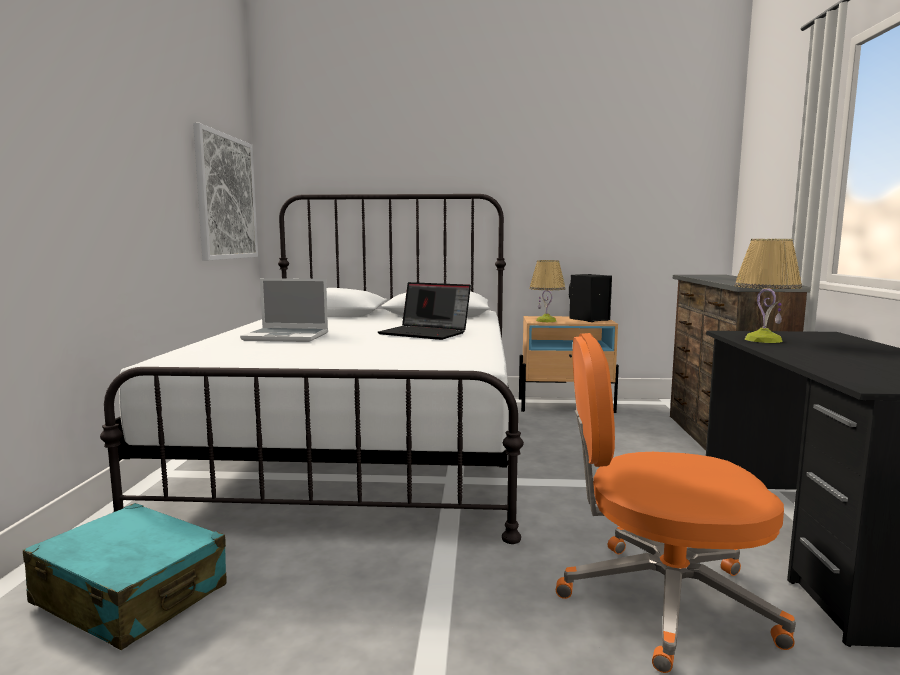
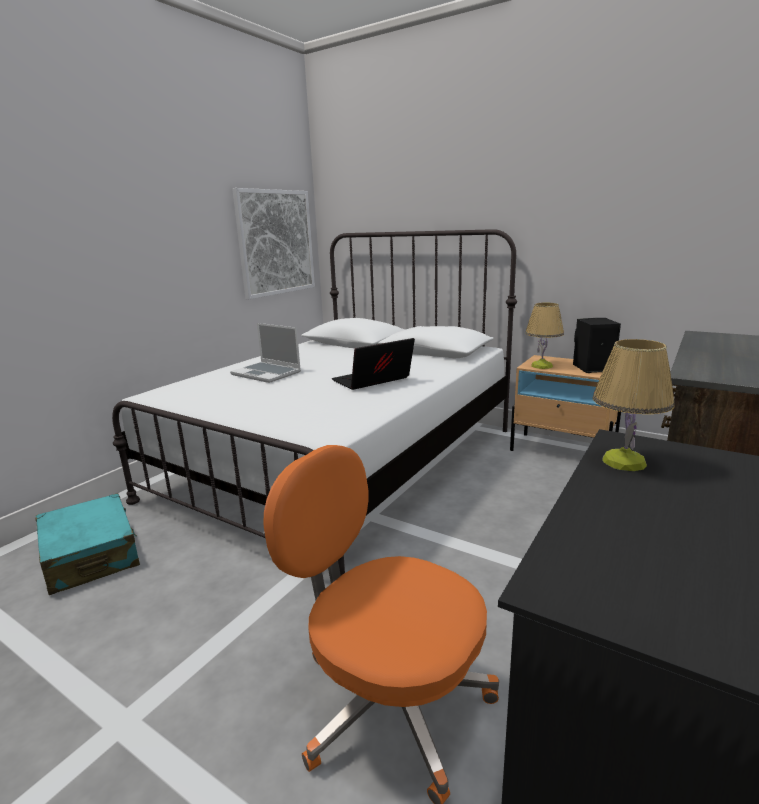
camera: 30 degrees right, 10 degrees up
(426, 333) = (372, 381): laptop -> laptop turned 90 degrees clockwise

